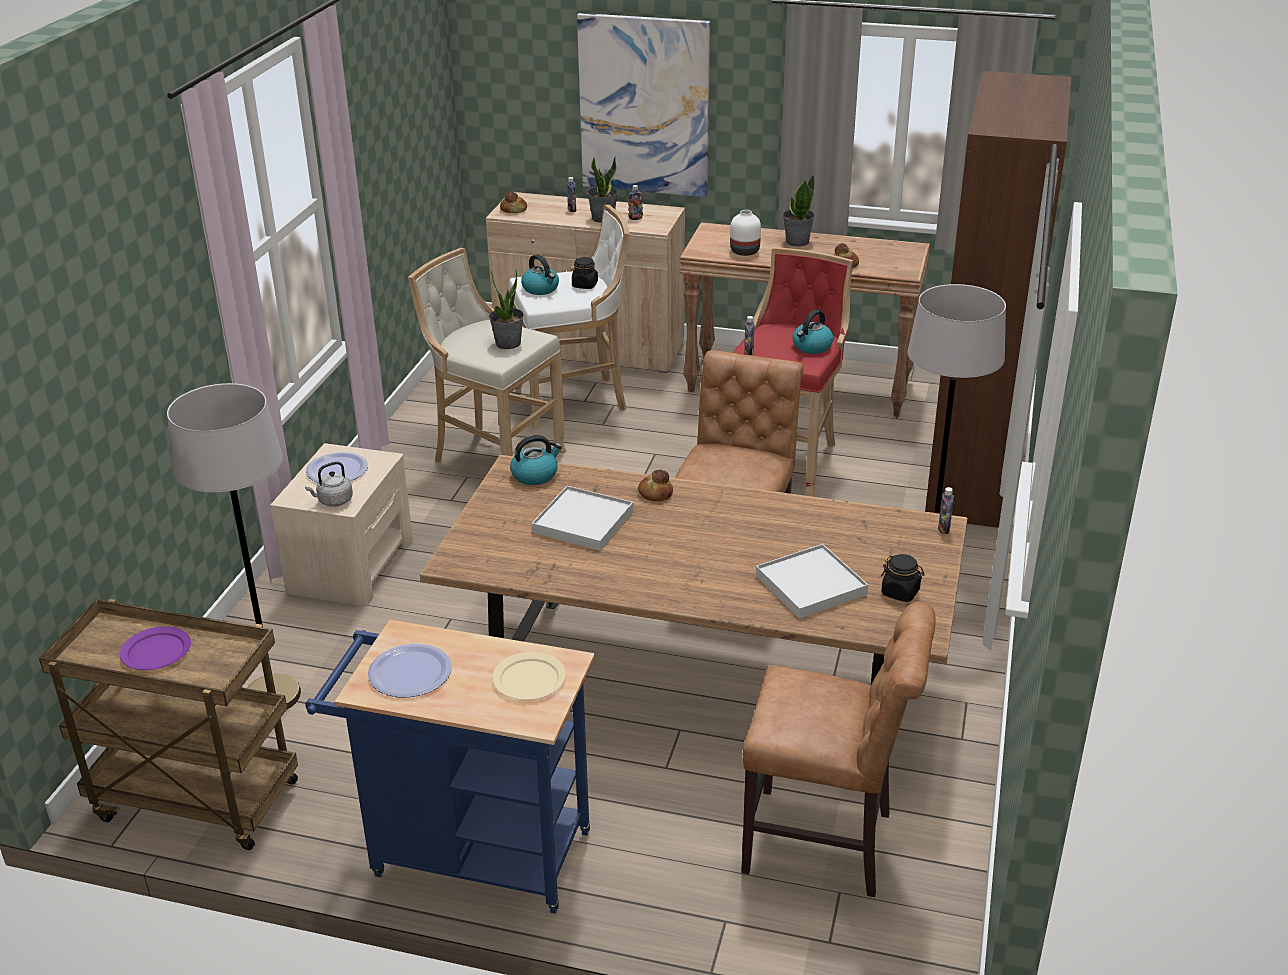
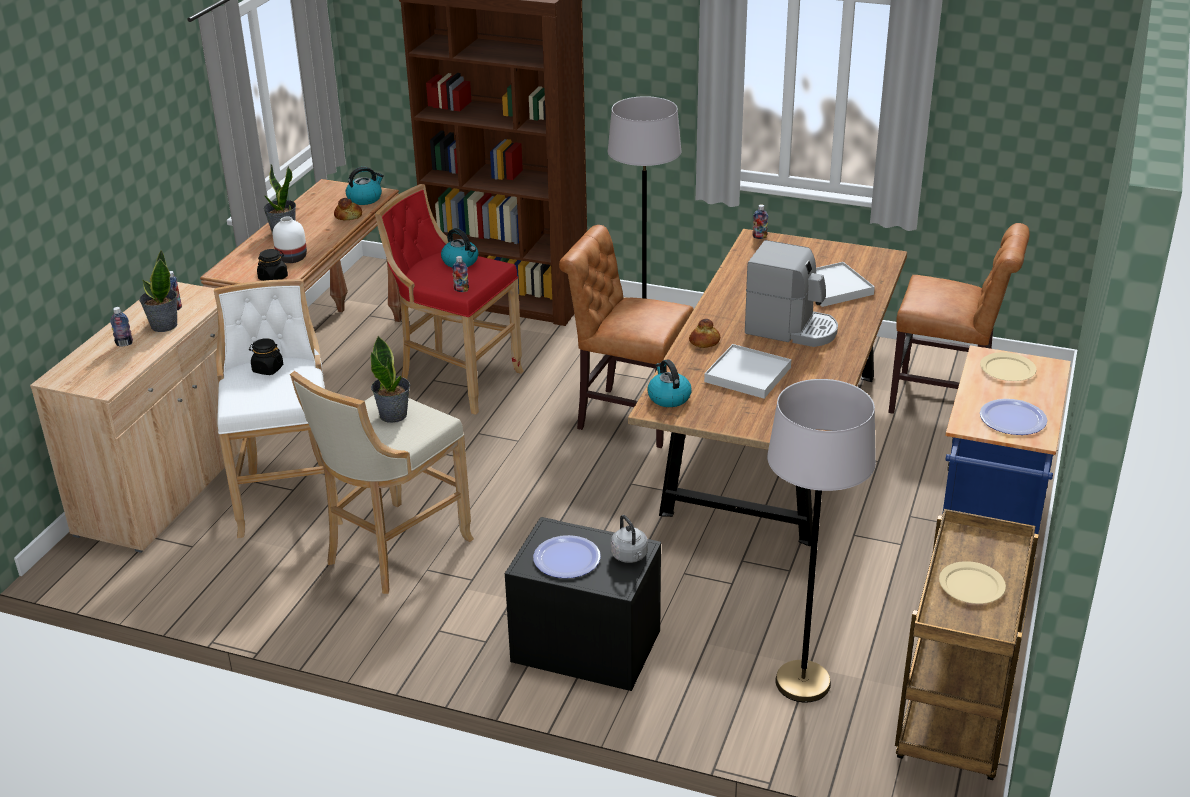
camera: 85 degrees left, 0 degrees up
(156, 652) = (972, 585): purple plate -> beige plate
(351, 565) = (585, 645): beige nightstand -> black nightstand
(514, 209) = (95, 381): bread -> none
(541, 289) = (263, 395): kettle -> kettle (365, 198)
(644, 106) = (108, 196): picture -> none
(693, 552) = (791, 329): none -> coffee machine
(826, 844) = (946, 401): brown chair -> brown chair turned 90 degrees clockwise
(900, 592) = (838, 258): black jar -> black jar (273, 278)

